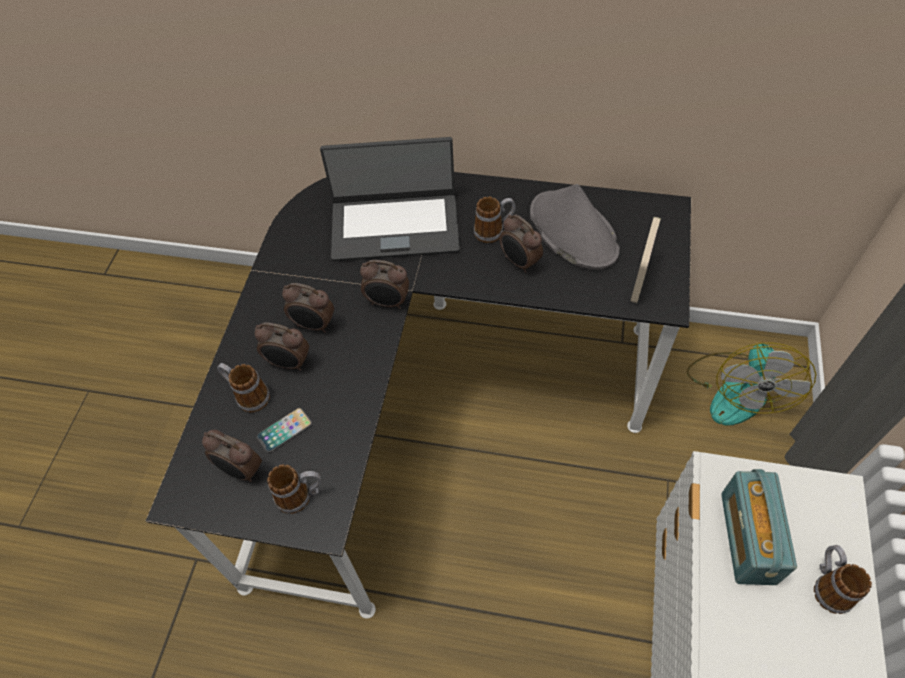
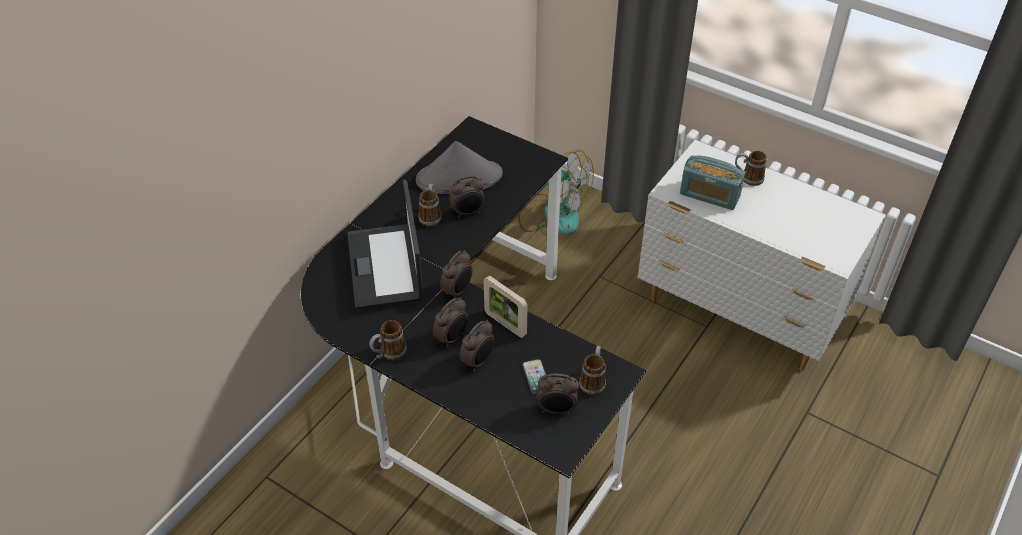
camera: 70 degrees left, 10 degrees down
(241, 470) = (556, 410): alarm clock -> alarm clock turned 45 degrees clockwise
(248, 395) = (493, 392): mug -> mug (389, 353)
(395, 226) = (386, 266): laptop -> laptop turned 150 degrees clockwise
(639, 280) = (520, 164): picture frame -> picture frame (505, 324)

